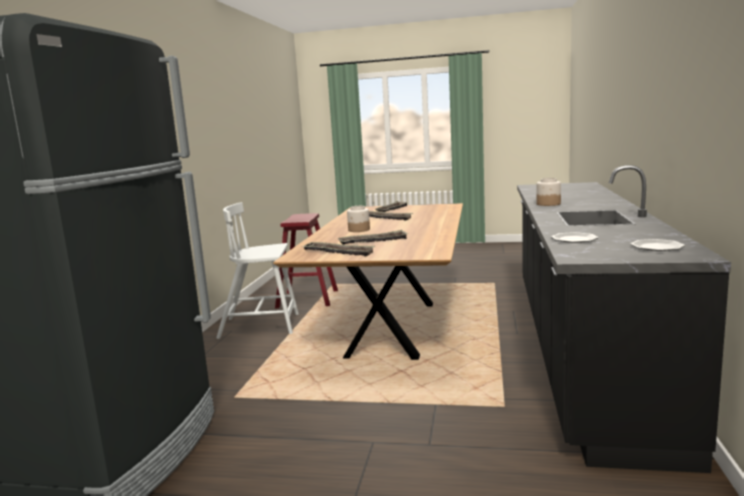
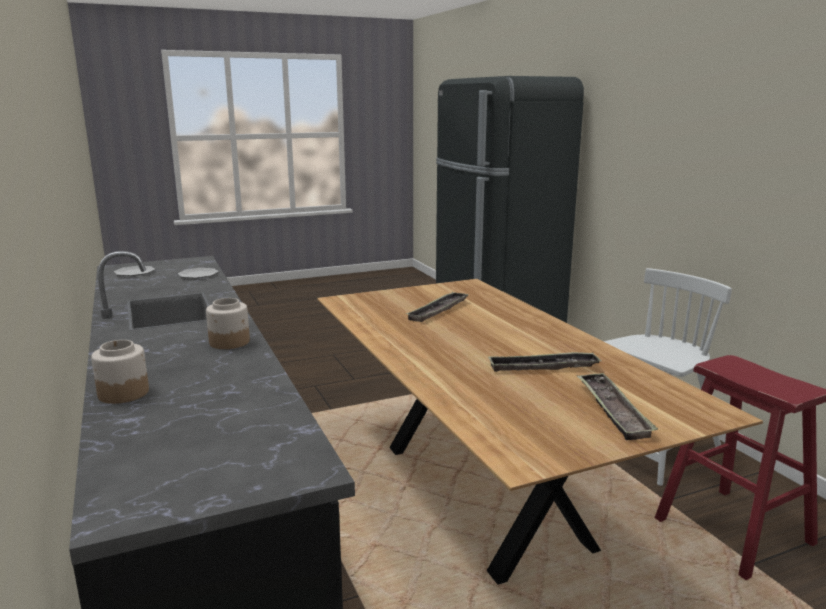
camera: 145 degrees right, 5 degrees up
(338, 252) = (441, 292): tray -> none
(359, 230) = (508, 329): jar -> jar (123, 393)

